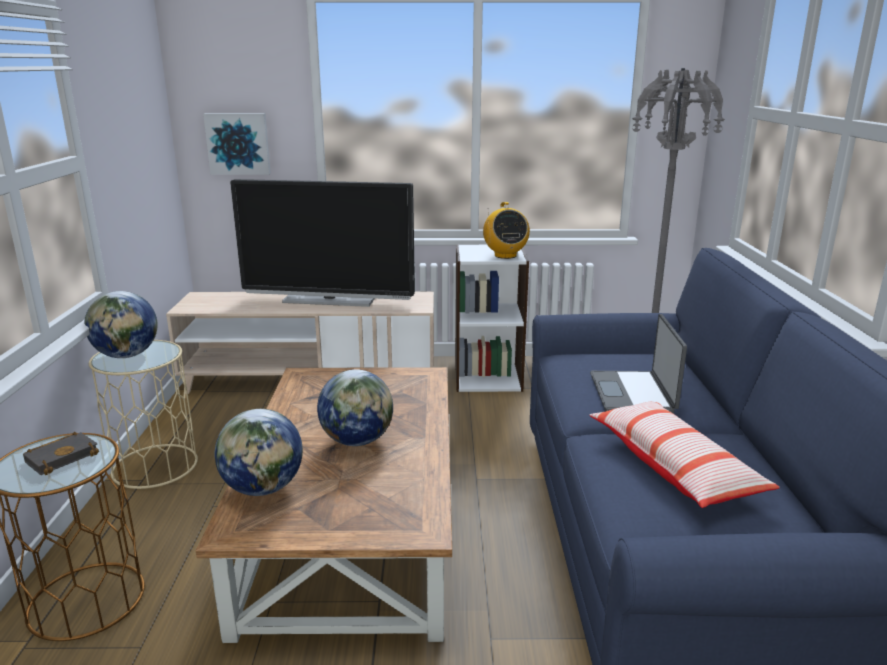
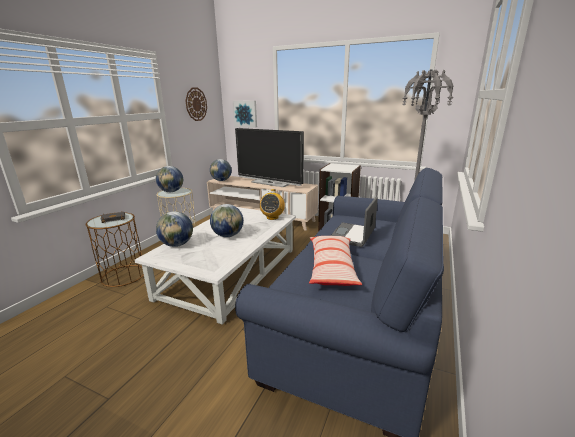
camera: 25 degrees right, 0 degrees up
(131, 127) = (196, 104): none -> wall clock
(204, 307) = (221, 180): none -> globe
(356, 523) = (230, 273): brown coffee table -> white coffee table
(505, 255) = (345, 169): radio -> radio (272, 217)

